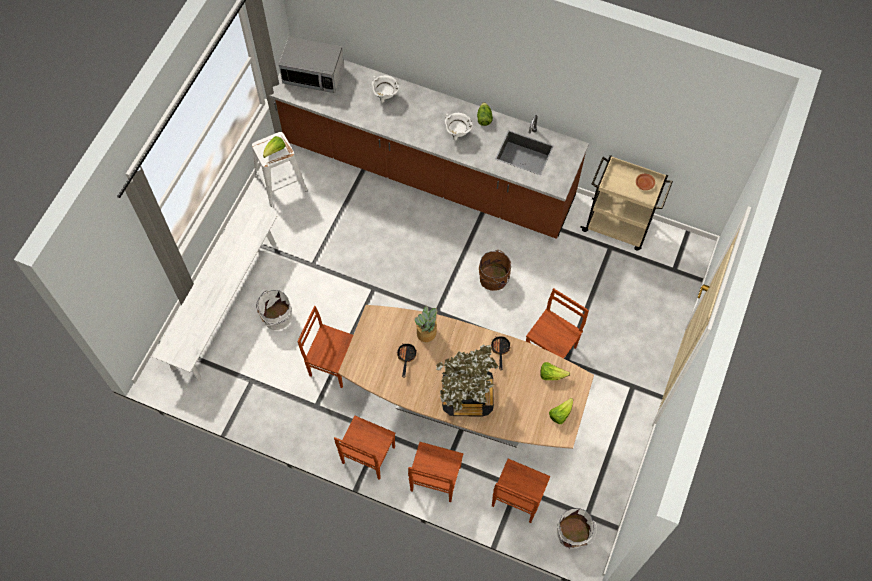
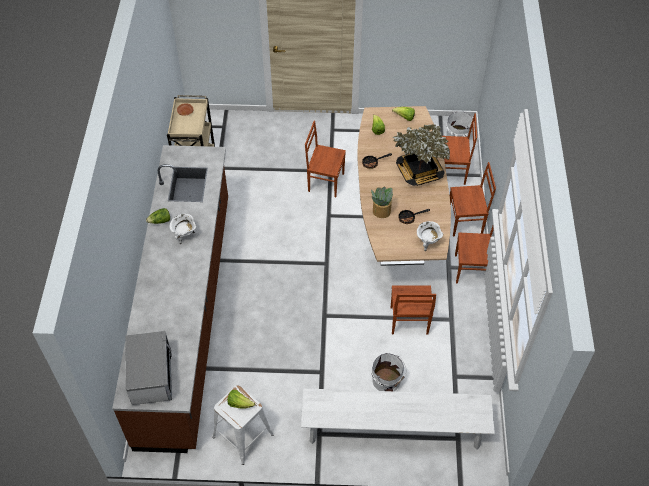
camera: 110 degrees left, 10 degrees down
(385, 96) = (159, 304): white cooking pot -> white cooking pot (427, 242)
(494, 278) = (278, 233): brown bucket -> none

